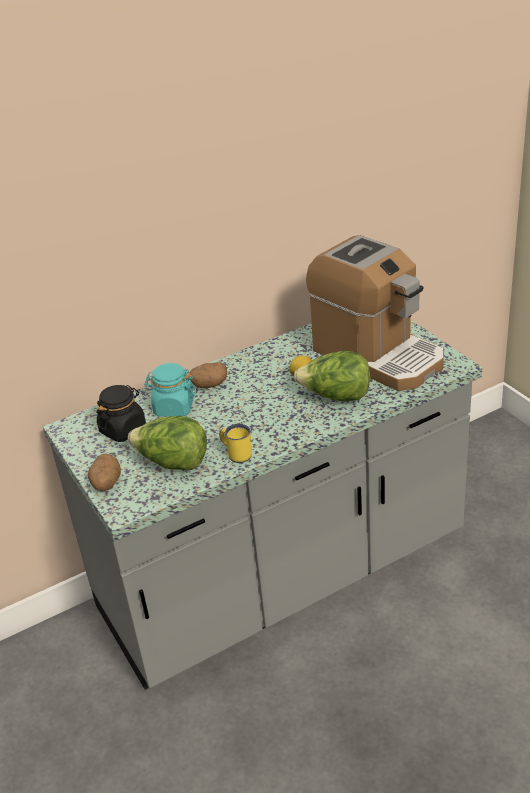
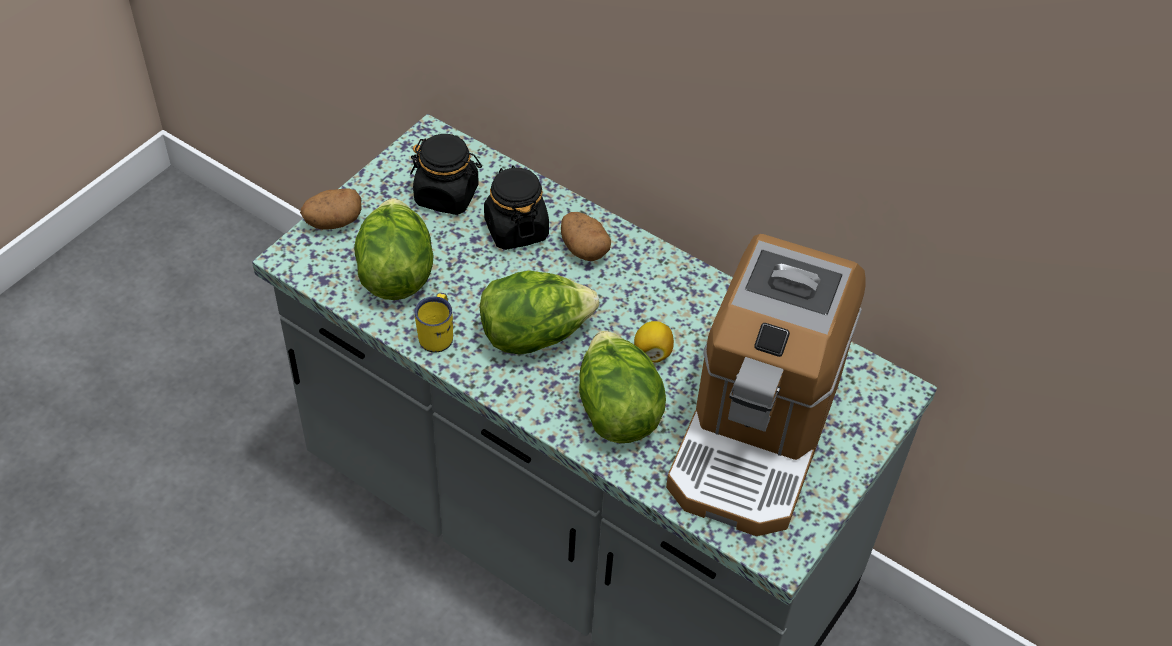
camera: 60 degrees right, 15 degrees up
(173, 407) = (516, 229): turquoise jar -> black jar
(262, 416) = (535, 335): none -> lettuce

